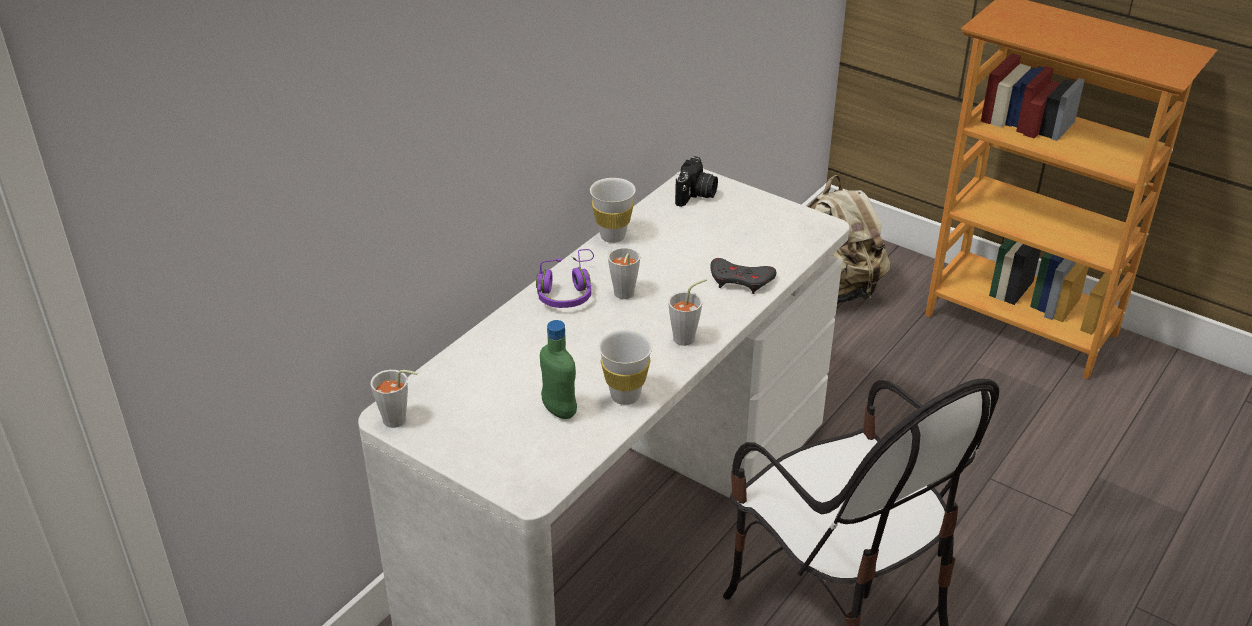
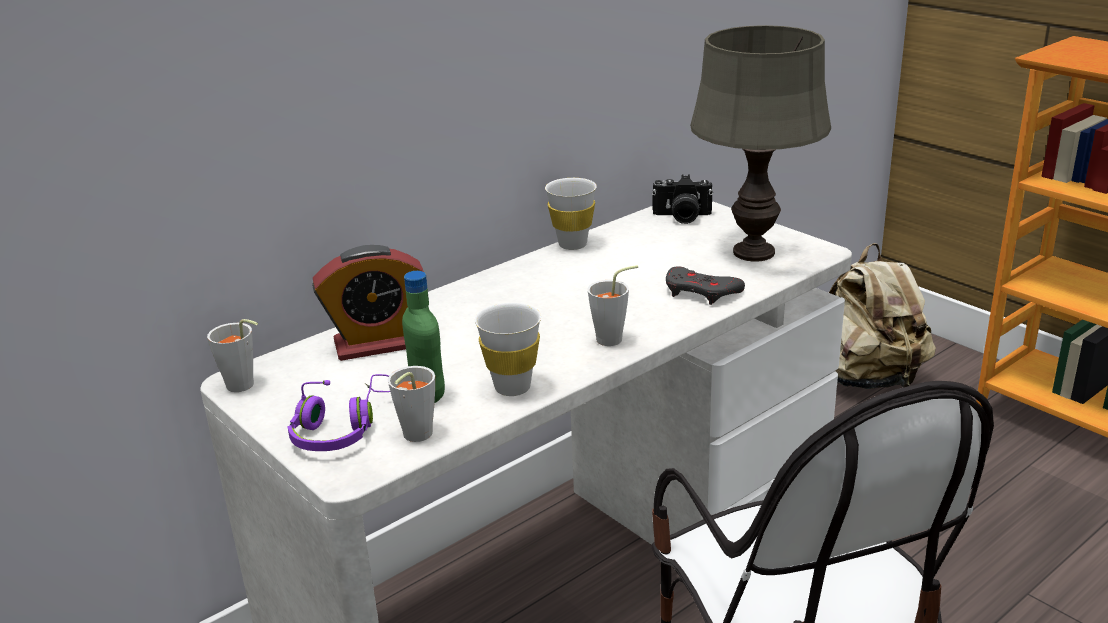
camera: 15 degrees right, 10 degrees down
(491, 364) = (377, 344): none -> alarm clock
(567, 290) = (497, 286): purple headphones -> purple headphones (341, 429)
(623, 296) = (557, 295): grey cup -> grey cup (414, 437)
(696, 195) = (682, 217): camera -> camera turned 60 degrees clockwise
(769, 232) = (753, 252): none -> grey table lamp

